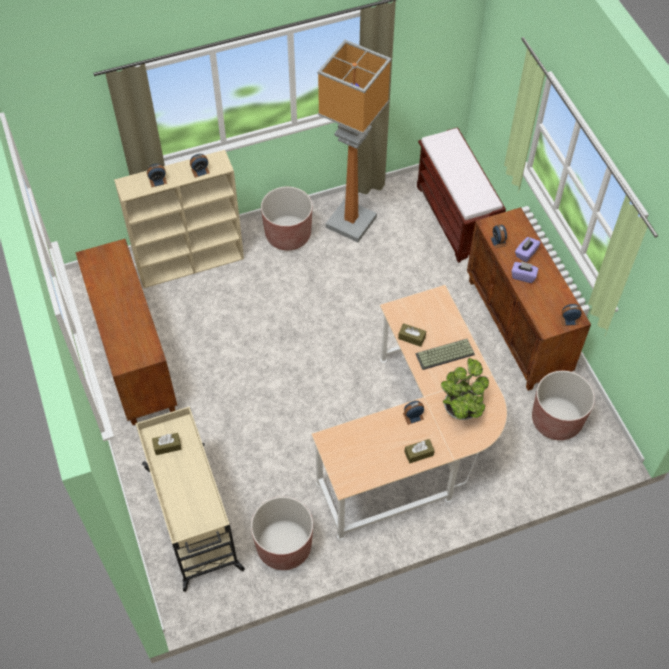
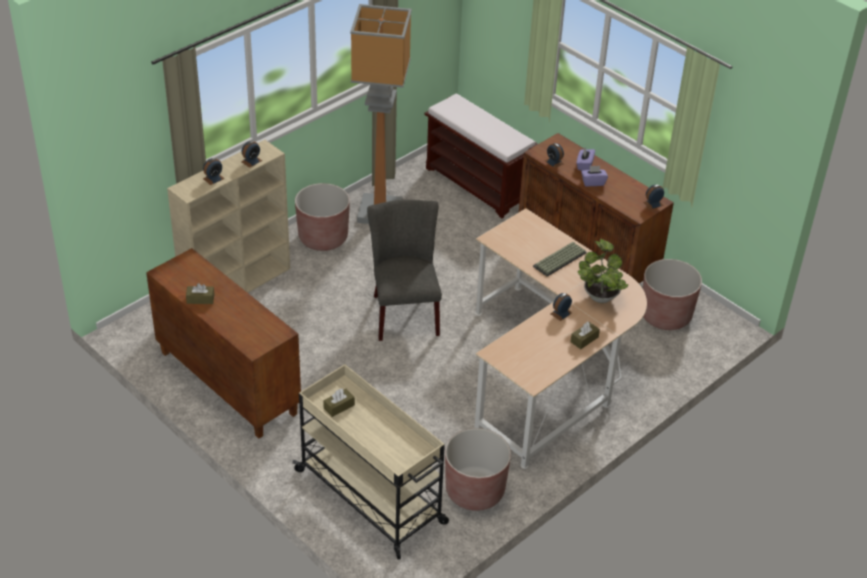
camera: 25 degrees left, 15 degrees down
(318, 336) = (403, 311): none -> grey chair
(411, 337) = (521, 255): brown tissue box -> brown tissue box (200, 299)

